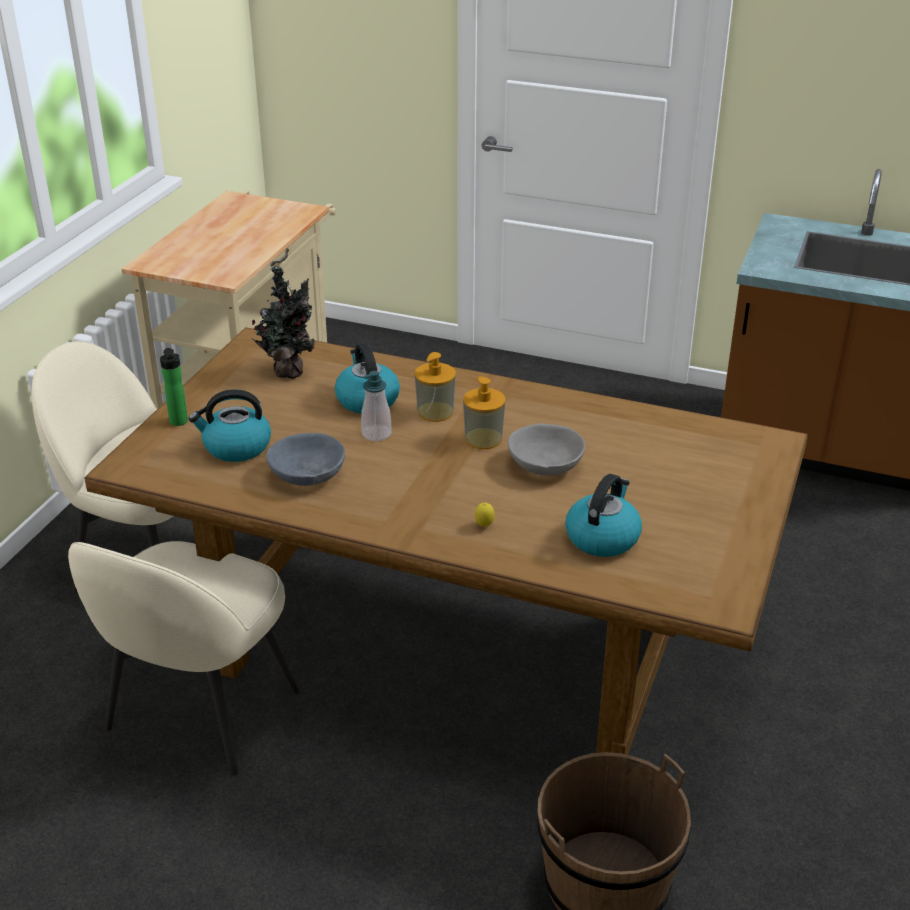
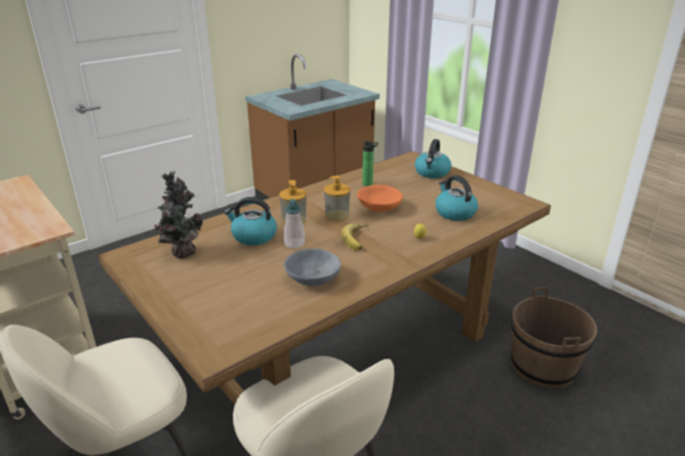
camera: 60 degrees left, 5 degrees down
(179, 423) = (186, 313): bottle -> bottle (369, 184)
(236, 447) = (248, 297): kettle -> kettle (432, 173)
(433, 477) = (358, 239): none -> banana
(545, 464) = (378, 207): grey bowl -> orange bowl

